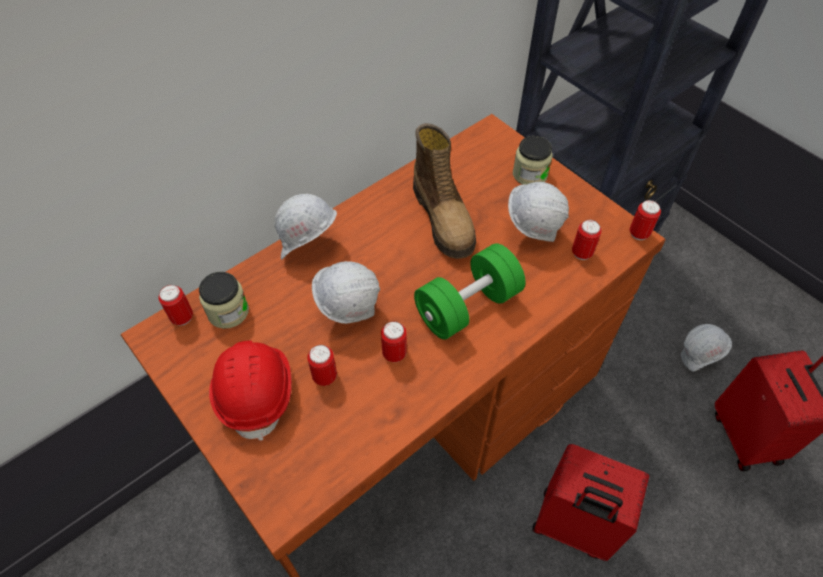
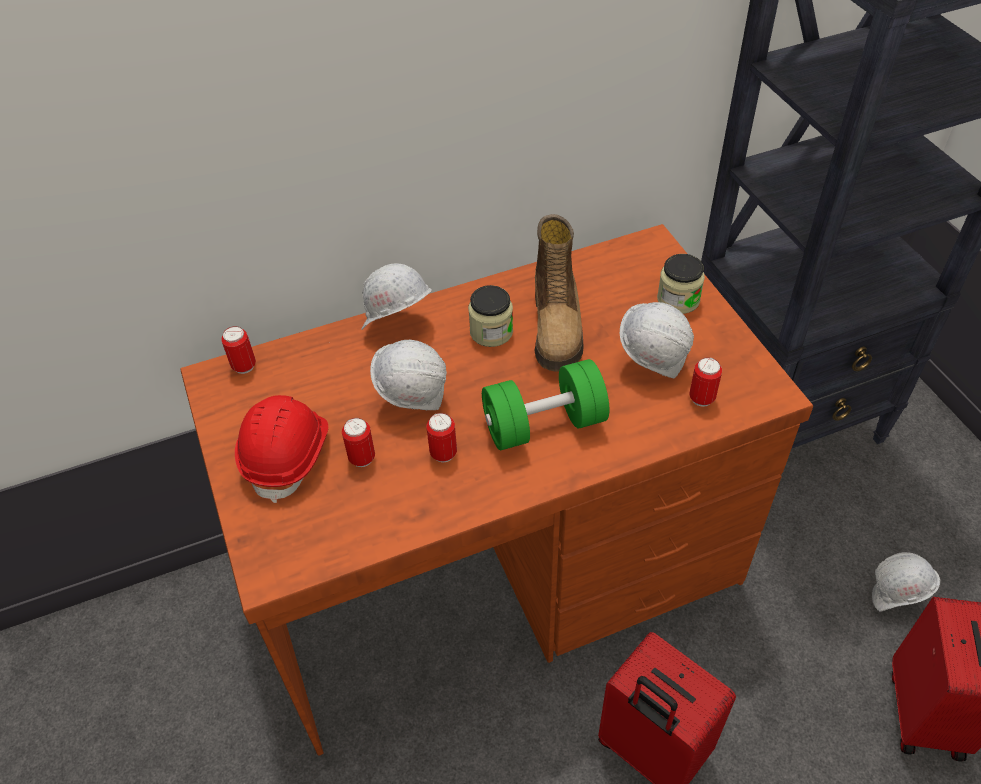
camera: 20 degrees right, 5 degrees down
(228, 312) = (291, 371): jar -> jar (491, 332)
(639, 234) = (782, 392): can -> none

